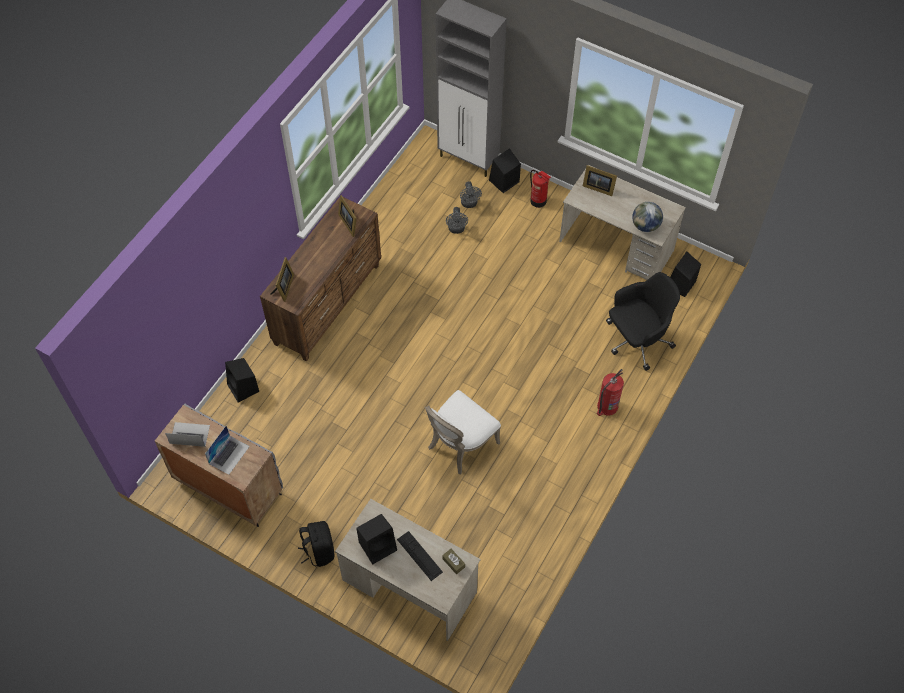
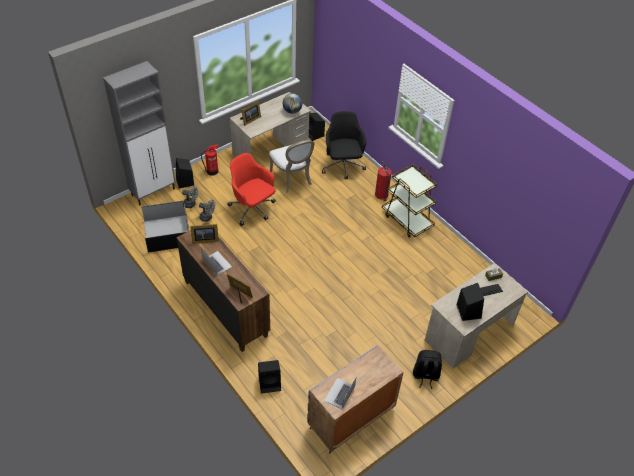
camera: 70 degrees left, 10 degrees down
(229, 454) = (368, 372): laptop -> laptop (217, 263)
(412, 201) = (167, 232): none -> black storage box
(459, 445) = (377, 272): white chair -> white chair (293, 179)
(496, 269) = (253, 209): none -> red office chair
(575, 453) = (407, 220): none -> brown cart

